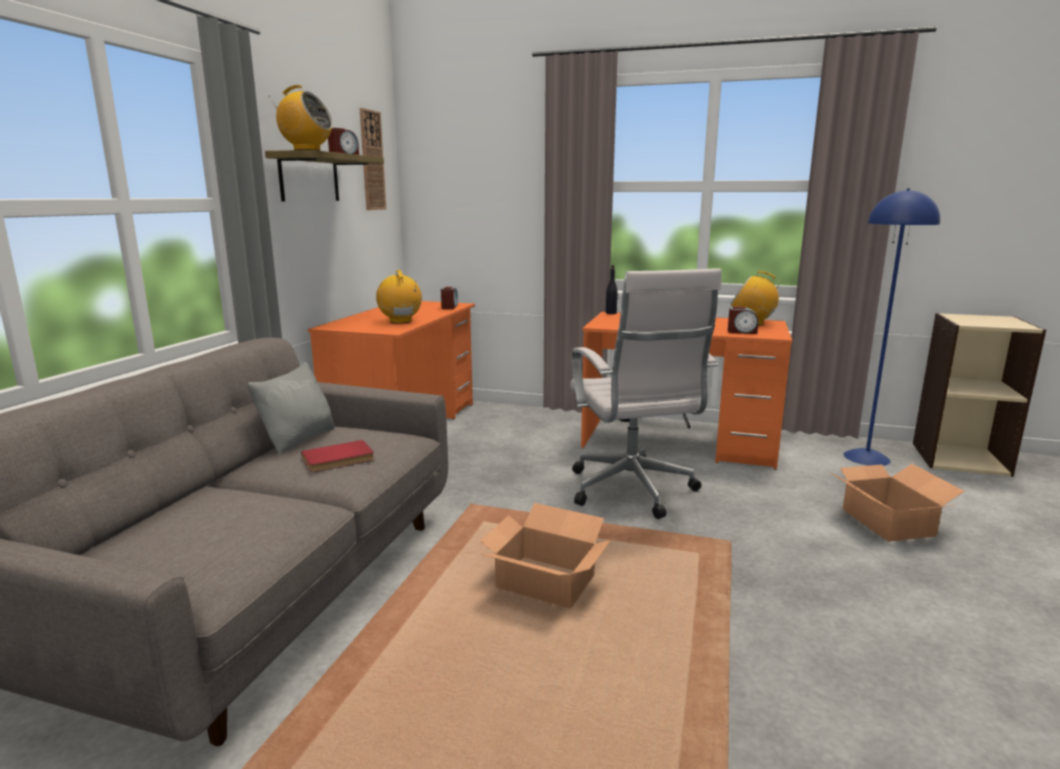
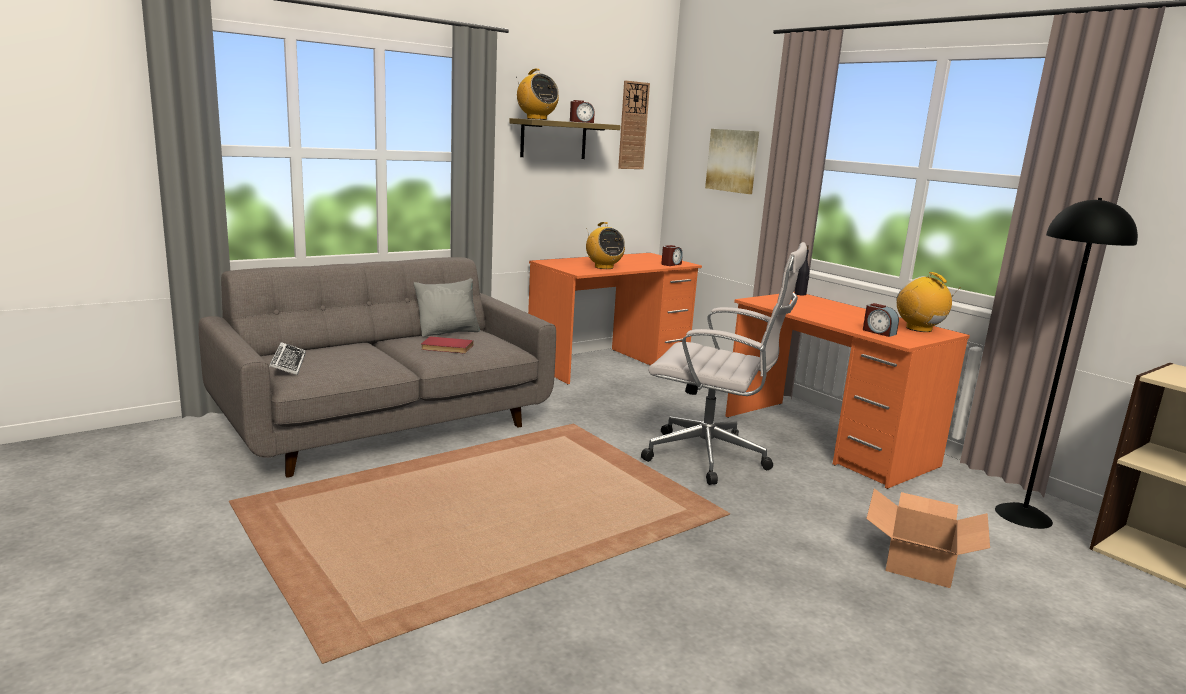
camera: 35 degrees right, 0 degrees up
(153, 562) = (288, 363): none -> keyboard
(400, 321) = (603, 267): radio -> radio turned 135 degrees clockwise
(490, 192) = (733, 160): none -> picture
(545, 582) = (547, 481): cardboard box -> none
(633, 492) = (712, 458): white office chair -> white office chair turned 90 degrees counterclockwise
(867, 457) = (1024, 515): blue floor lamp -> black floor lamp

